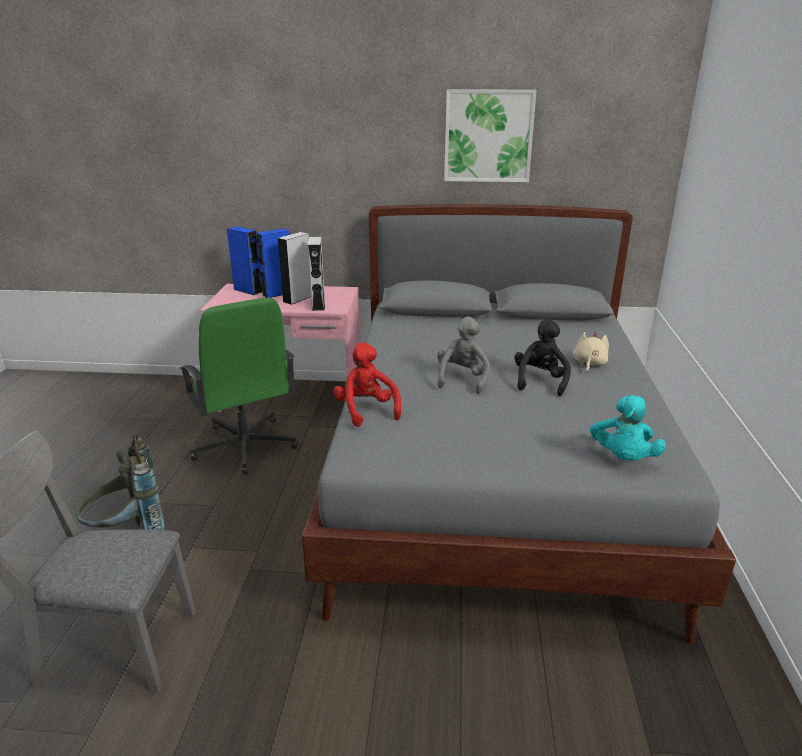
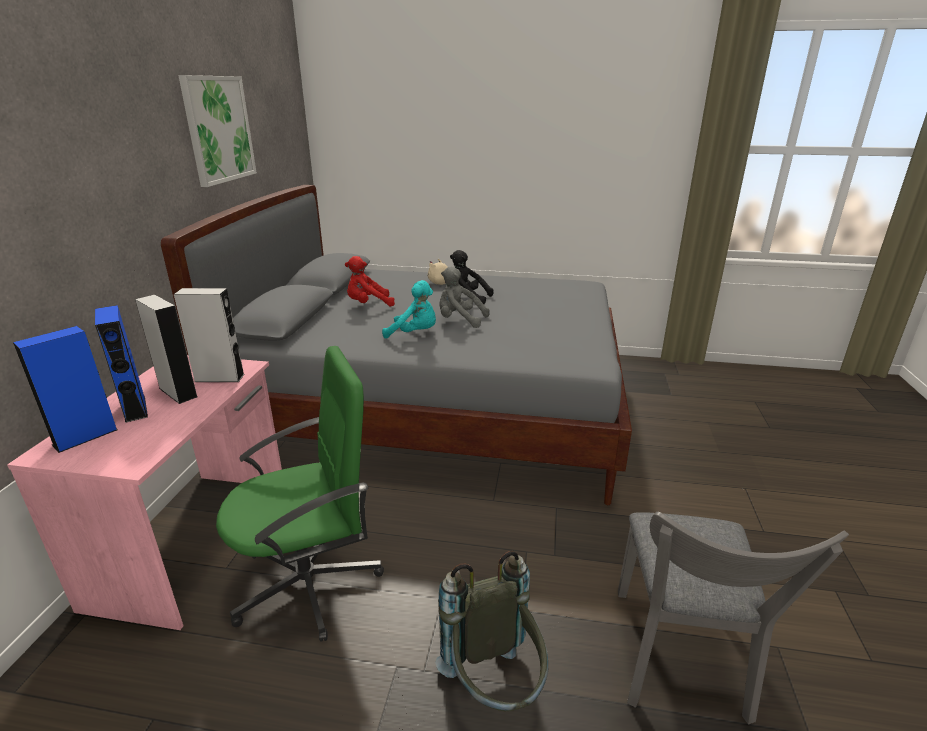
camera: 85 degrees left, 0 degrees up
(366, 410) = (513, 357): red plush toy -> red plush toy (368, 305)
(623, 458) = (573, 291): turquoise plush toy -> turquoise plush toy (414, 334)

